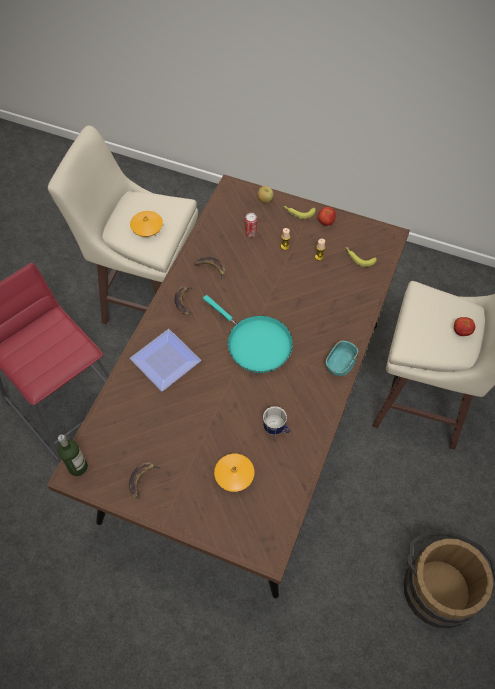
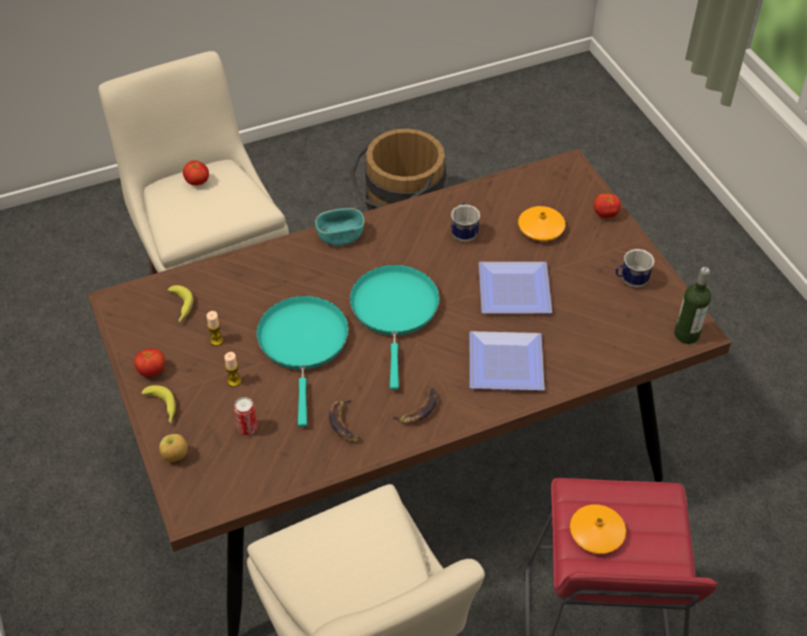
camera: 135 degrees left, 10 degrees down
(142, 480) = (630, 281): banana -> mug
(147, 227) = (357, 546): orange vase -> orange vase (596, 533)
(205, 527) = (605, 214): none -> tomato
(208, 412) = (511, 288): none -> plate
(278, 288) = (303, 344): none -> turquoise frying pan

